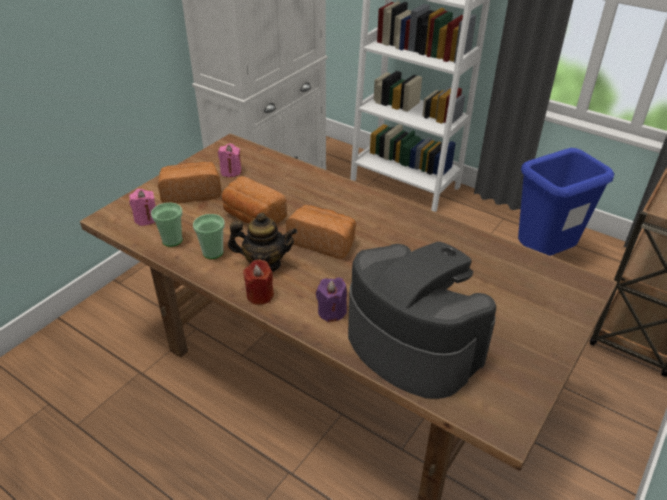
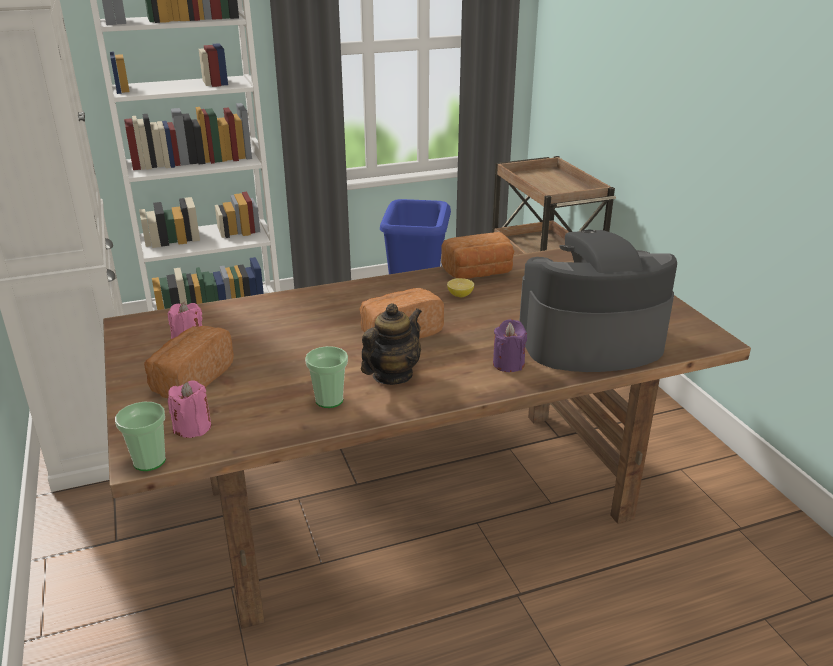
camera: 55 degrees left, 10 degrees down
(172, 240) = (267, 421): cup -> cup (149, 461)
(253, 217) = (300, 356): bread -> bread (479, 273)
(260, 295) = (439, 394): red candle -> none
(411, 245) = (460, 295): none -> lemon

